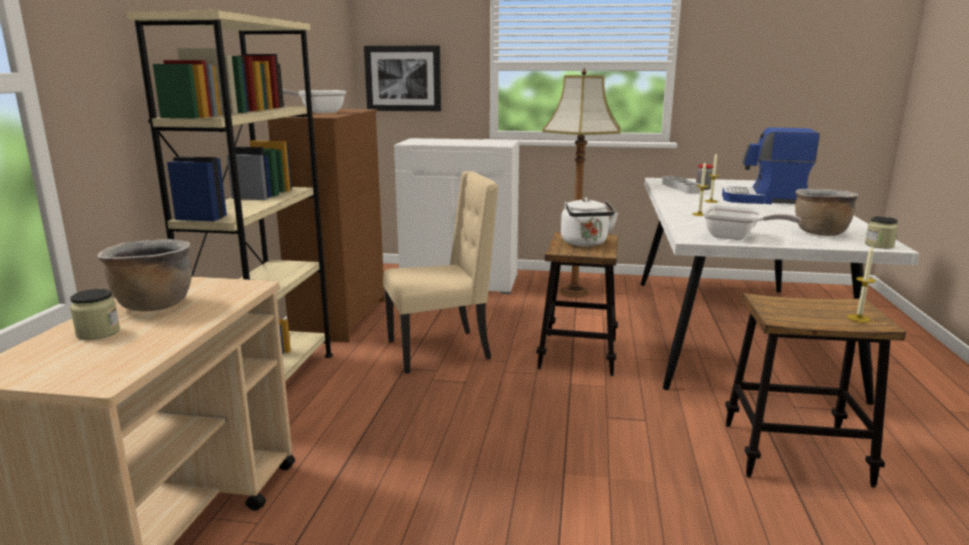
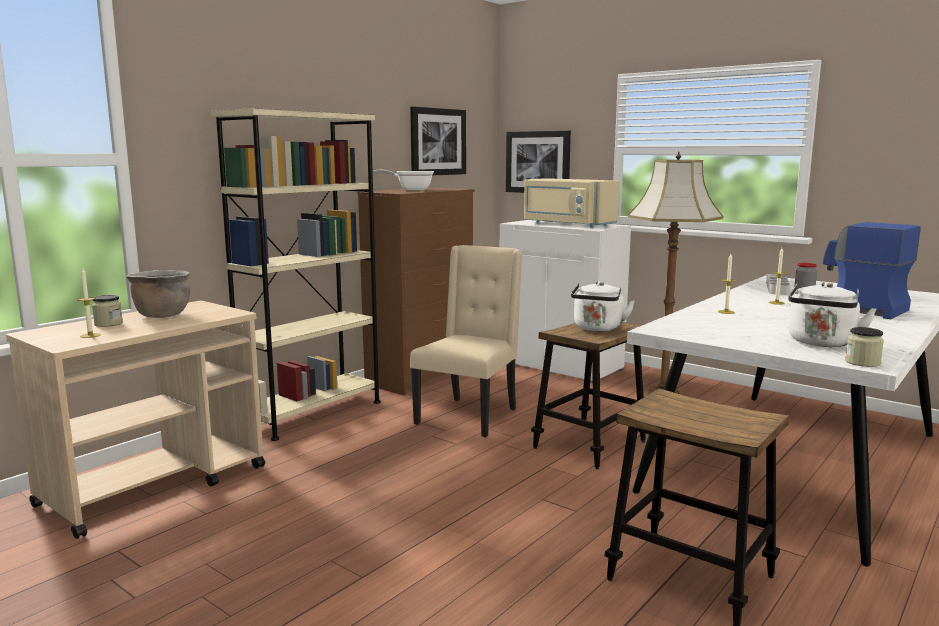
camera: 30 degrees right, 5 degrees down
(314, 56) = (437, 142): none -> picture
(441, 350) = (469, 416): beige chair -> beige chair turned 75 degrees counterclockwise
(462, 142) = (566, 224): none -> beige microwave
(736, 237) = (706, 334): frying pan -> none
(819, 233) = (821, 343): brown cooking pot -> white kettle
(858, 318) = (732, 428): candle -> candle (90, 335)

